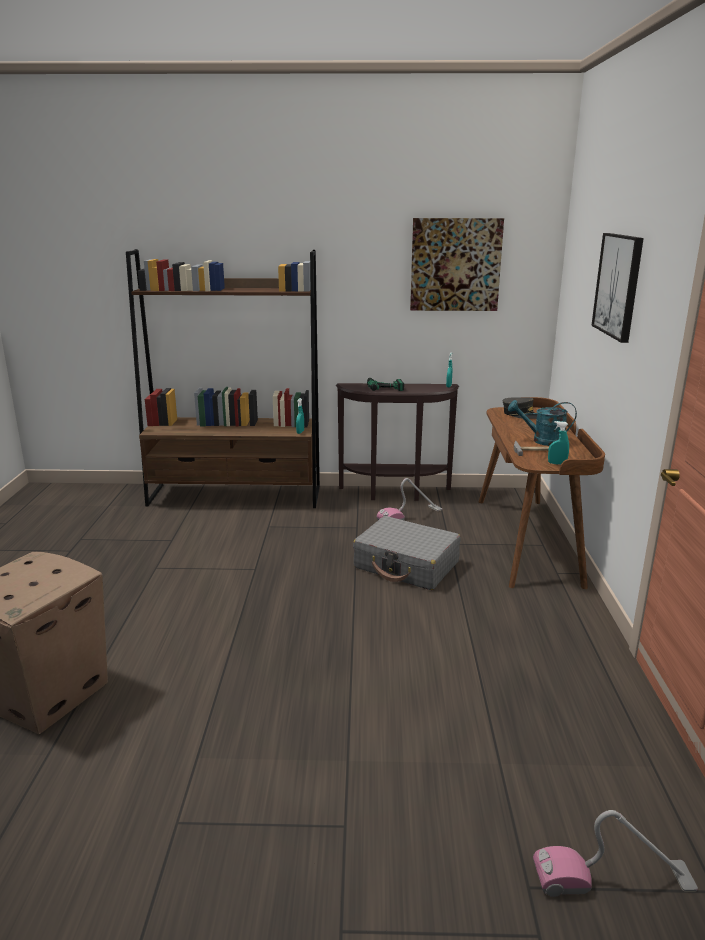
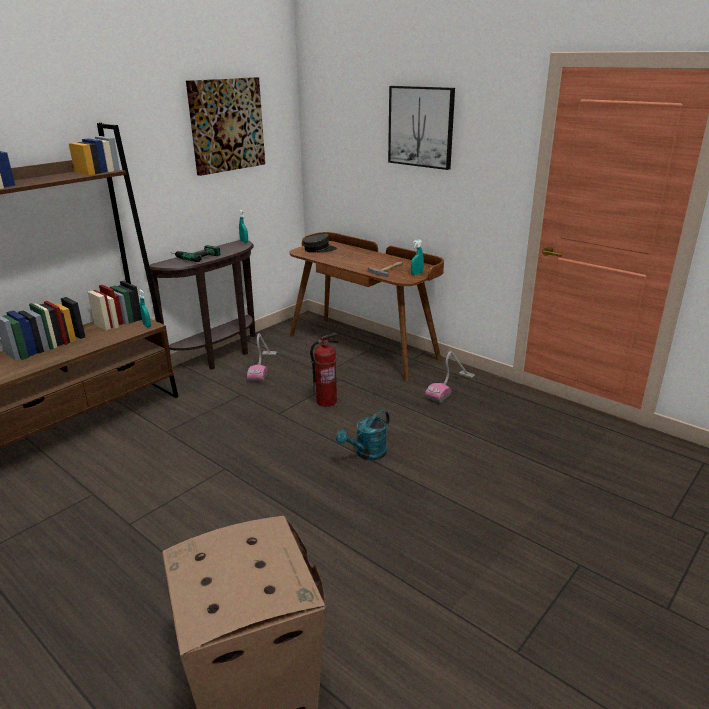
camera: 50 degrees left, 5 degrees up
(406, 565) = (326, 401): grey suitcase -> fire extinguisher
(542, 441) = (375, 262): turquoise watering can -> turquoise watering can (367, 454)
(613, 878) = (680, 487): vacuum cleaner -> vacuum cleaner (451, 387)

